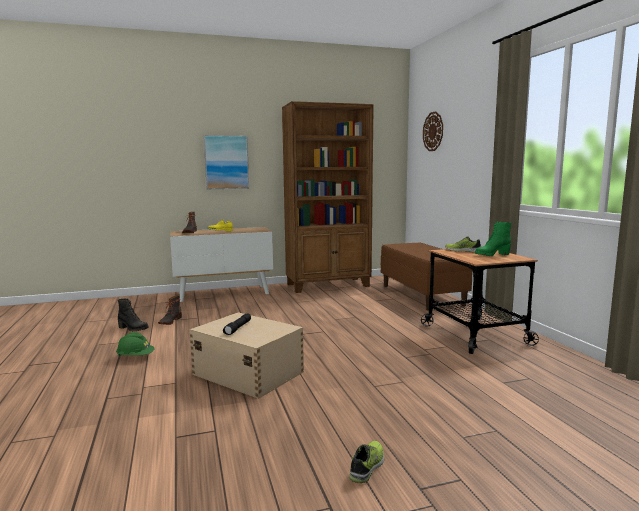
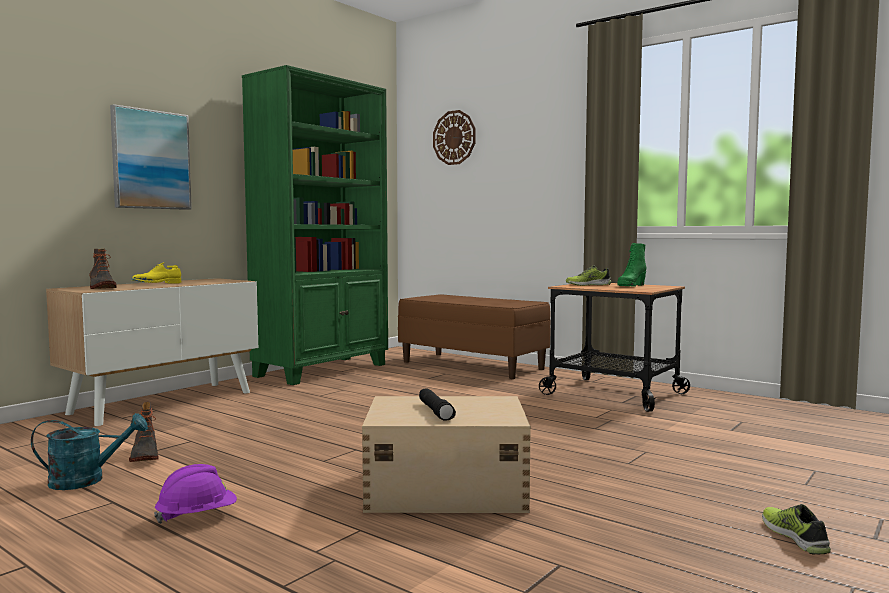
camera: 35 degrees left, 5 degrees down
(133, 329) = (87, 480): black boot -> turquoise watering can
(135, 357) = (197, 516): green hard hat -> purple hard hat
(328, 285) = (323, 370): brown bookcase -> green bookcase

